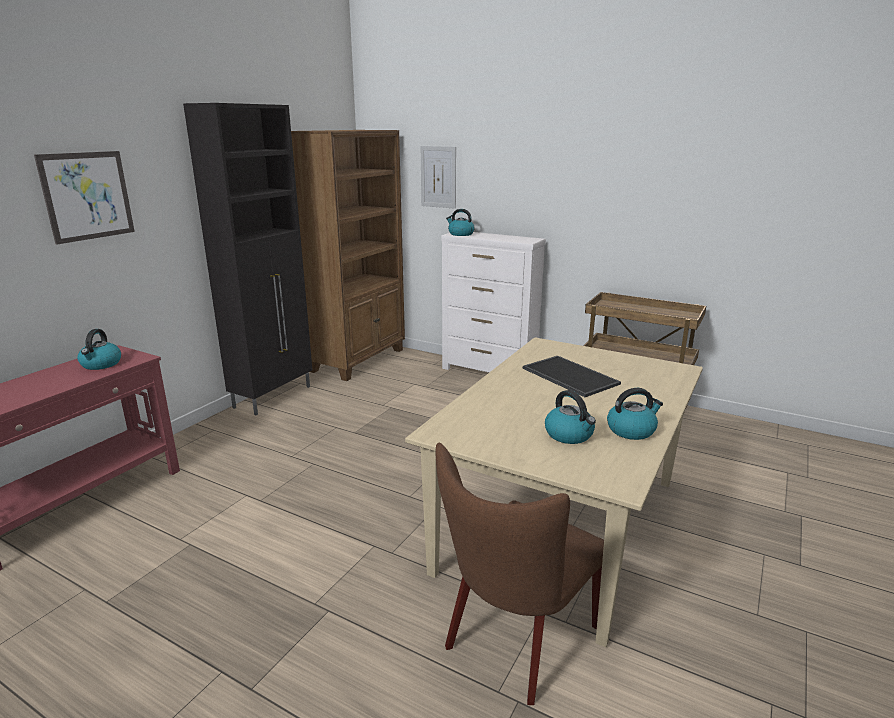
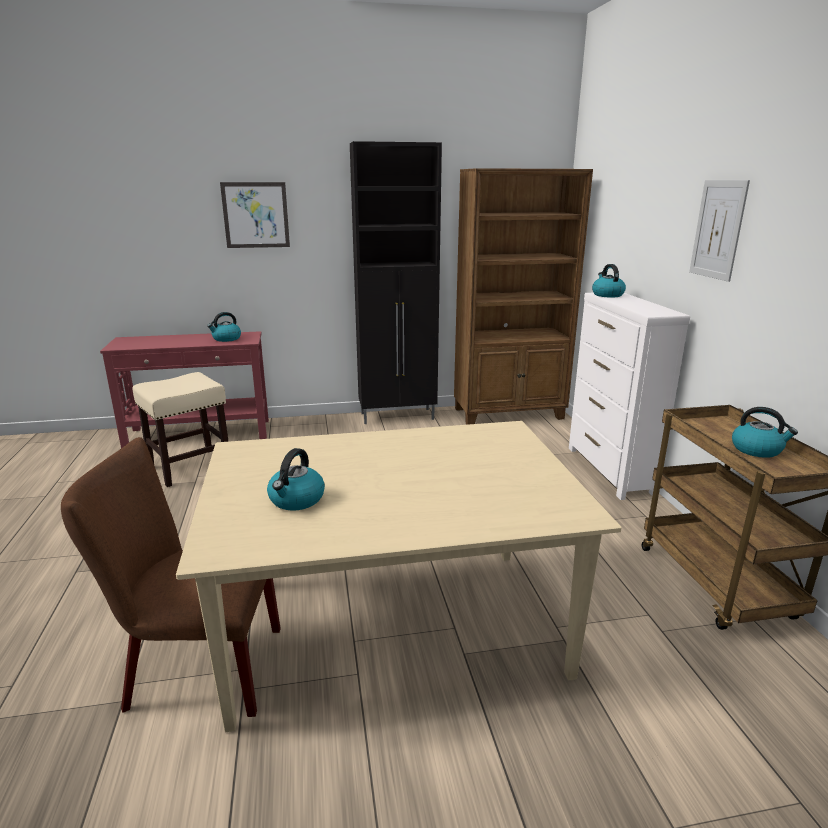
camera: 50 degrees right, 0 degrees up
(150, 537) = (191, 467): none -> beige stool
(438, 177) = (617, 225): picture -> picture (718, 229)
(568, 376) = (442, 462): tray -> none
(631, 430) = (347, 527): kettle -> kettle (757, 450)

